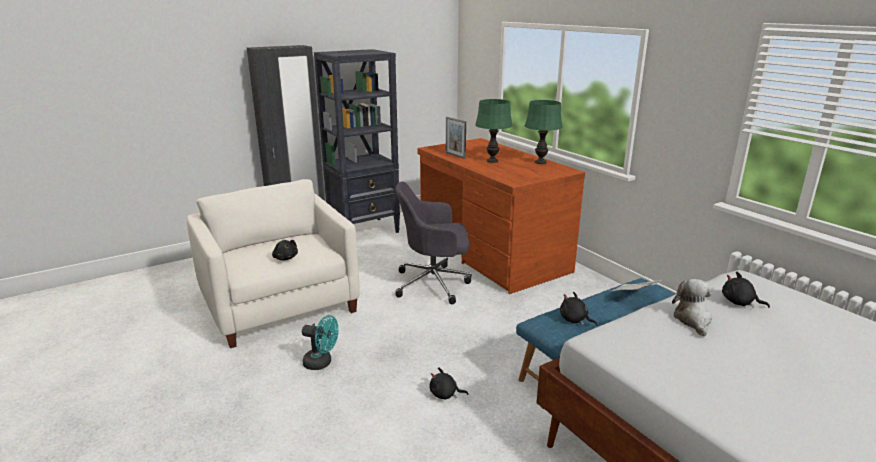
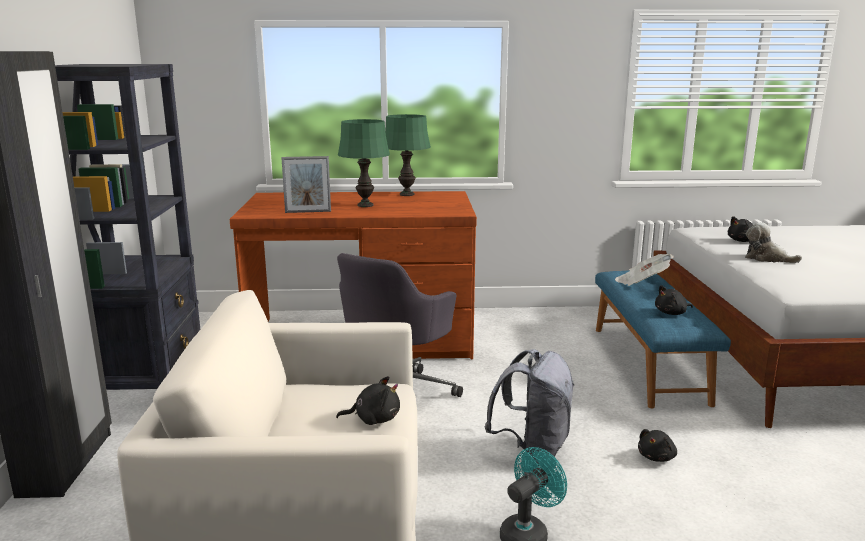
camera: 60 degrees left, 5 degrees down
(409, 344) = (532, 451): none -> grey backpack

